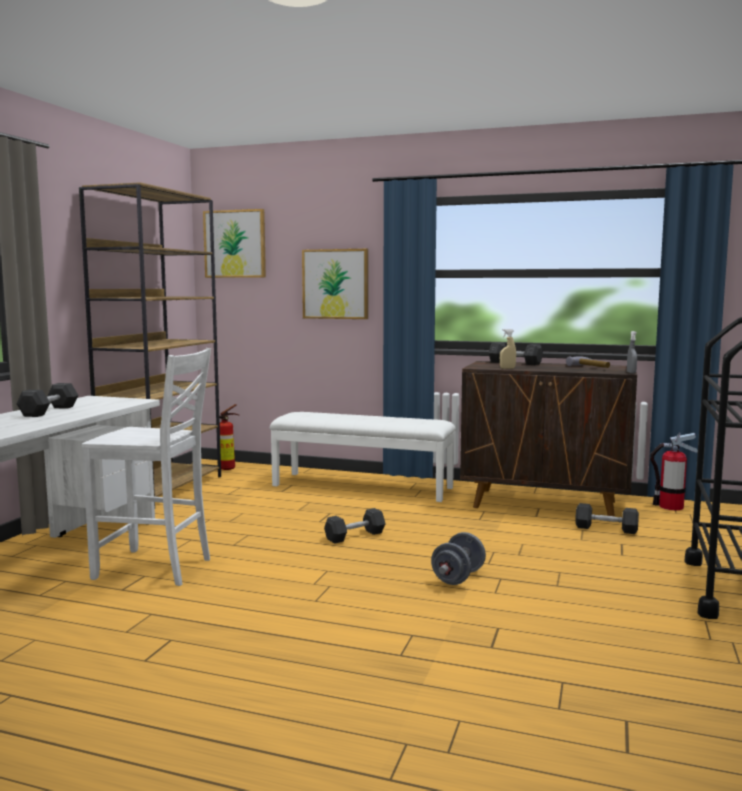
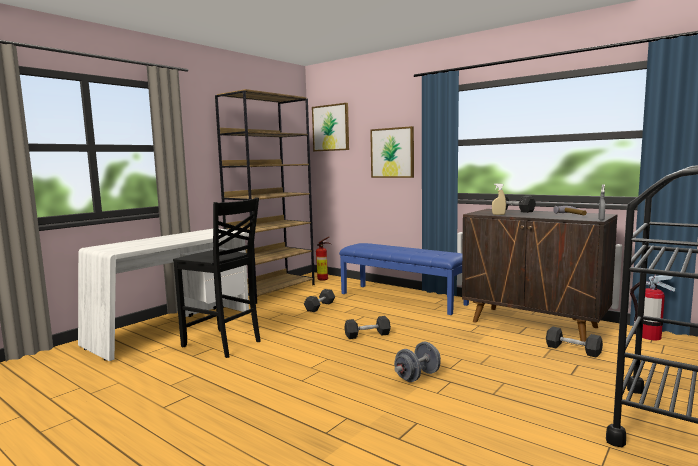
camera: 20 degrees right, 0 degrees up
(49, 411) = (175, 237): grey dumbbell -> grey dumbbell (320, 306)
(155, 569) = (223, 344): white chair -> black chair
(363, 486) = (402, 298): white bench -> blue bench

